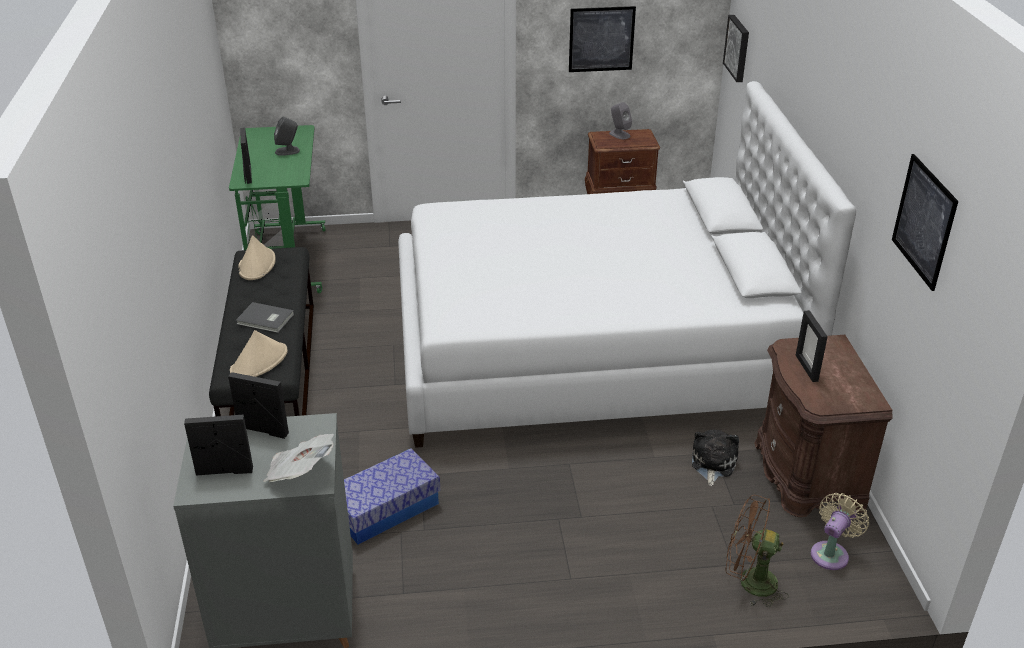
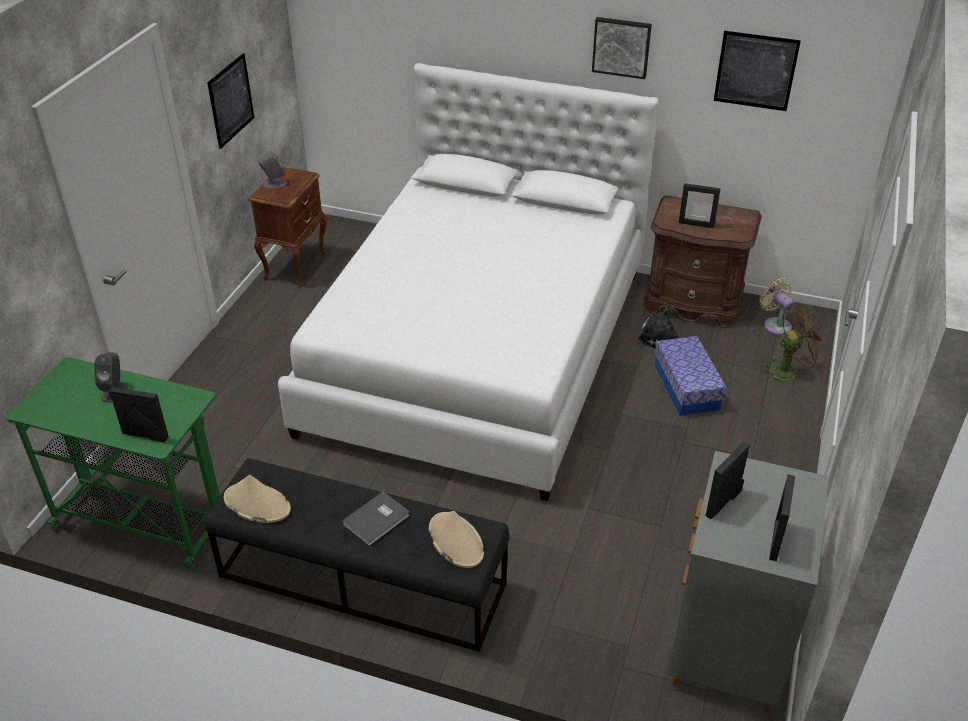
camera: 65 degrees left, 5 degrees up
(300, 472) = (795, 490): newspaper -> none
(385, 509) = (622, 544): storage box -> storage box (686, 387)
(738, 48) = (334, 50): picture -> picture (621, 47)
(749, 582) = (788, 371): brown fan -> brown fan turned 150 degrees counterclockwise

